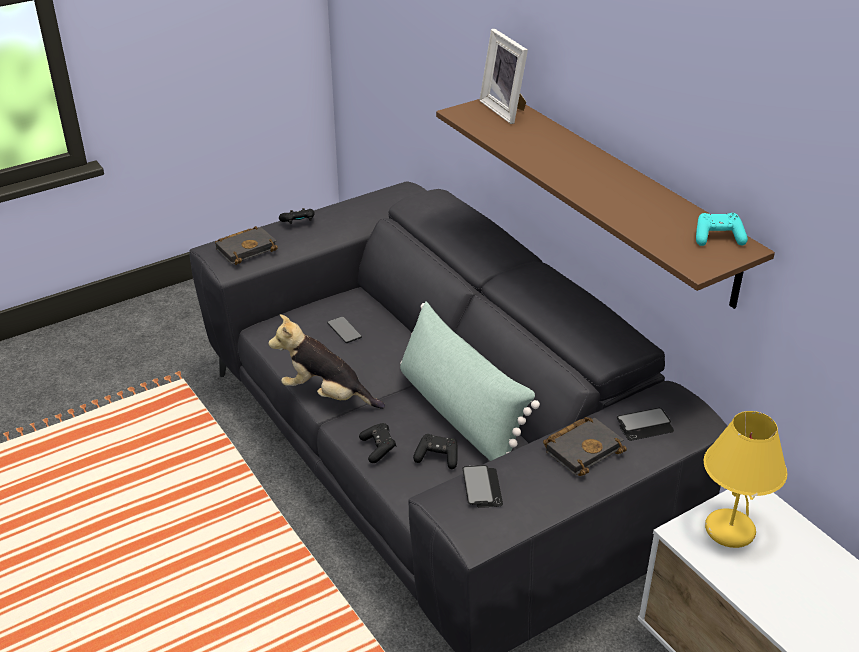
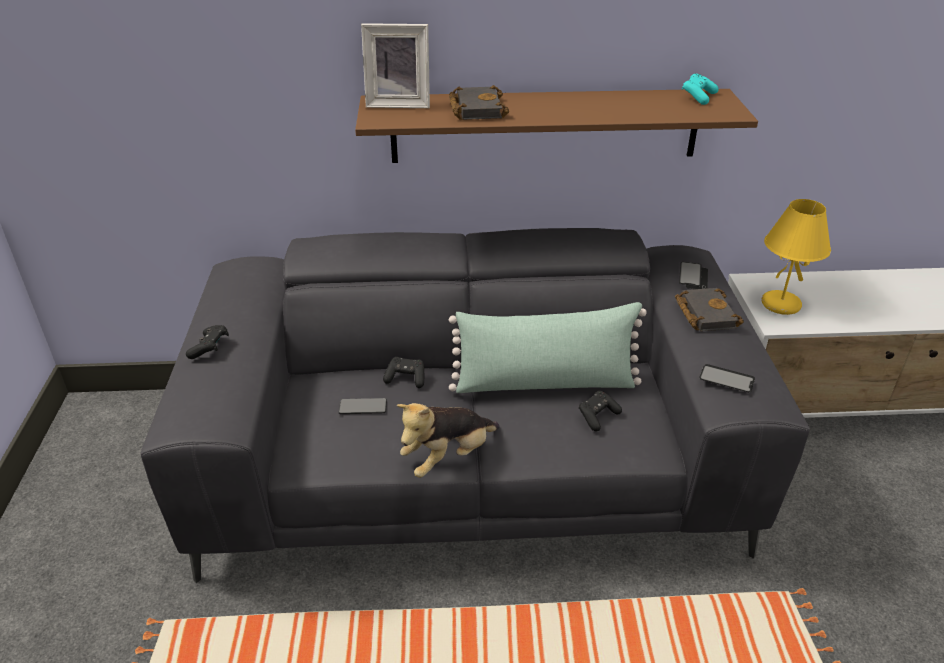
camera: 60 degrees left, 0 degrees up
(247, 248) = (214, 400): black book -> black book (475, 108)
(378, 448) = (556, 449): black game controller -> black game controller (406, 378)

